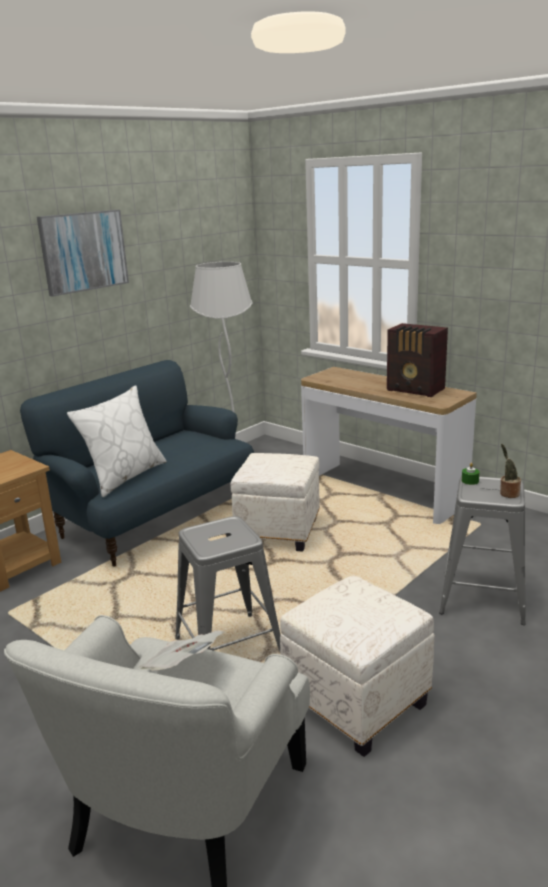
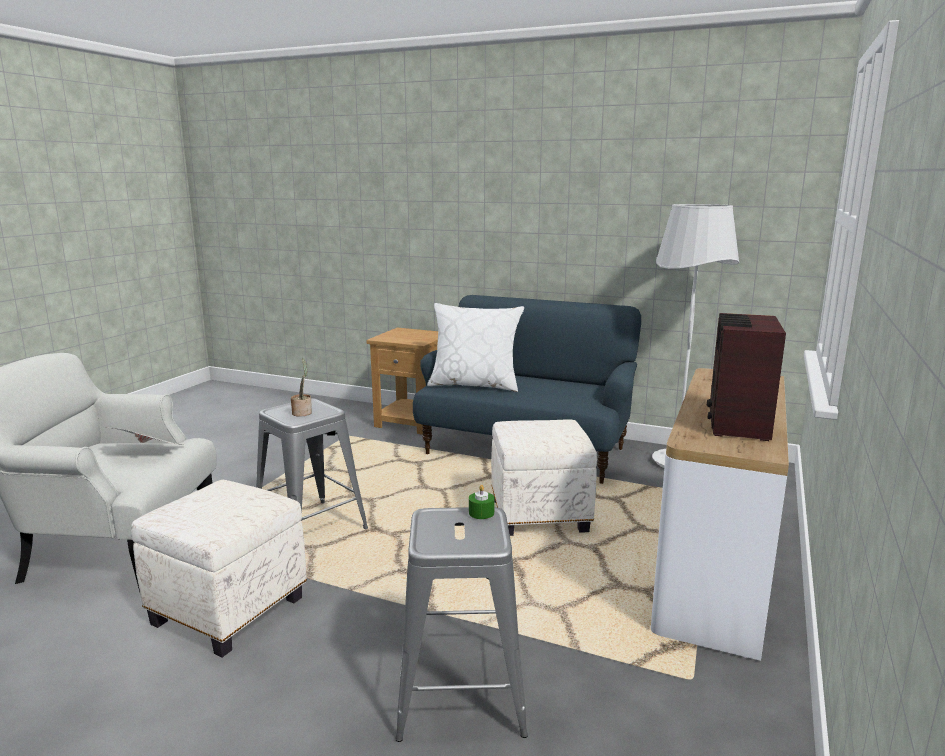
camera: 70 degrees right, 5 degrees down
(83, 251) = (559, 171): picture -> none
(508, 493) = (448, 542): potted plant -> potted plant (302, 412)

